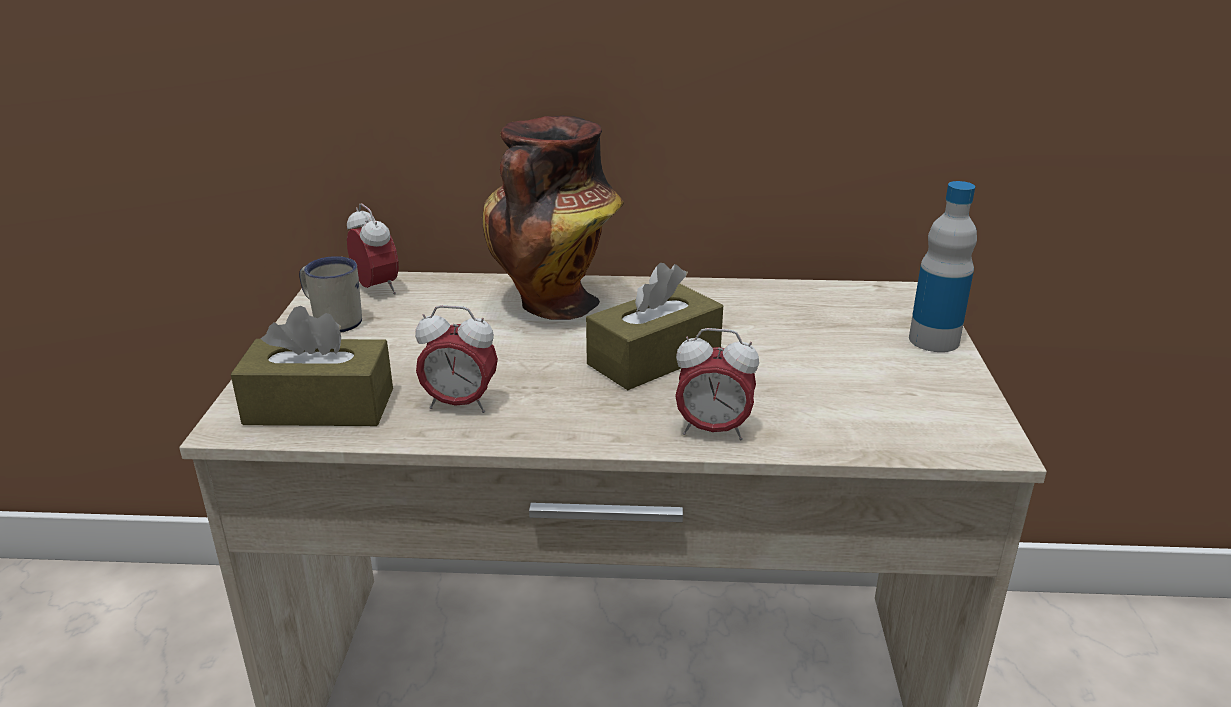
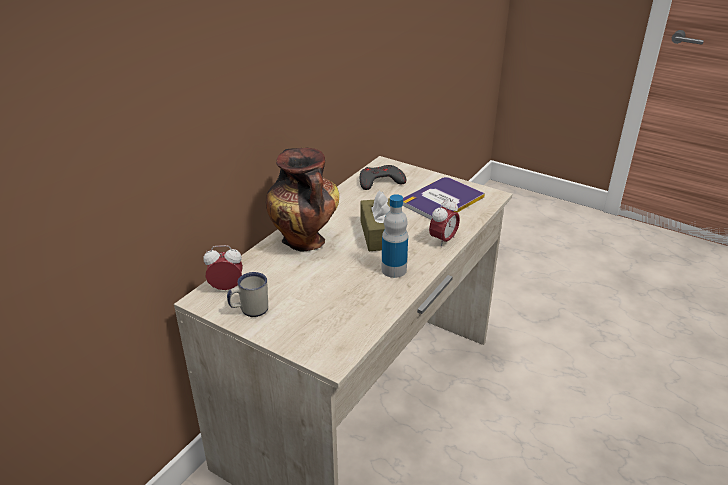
camera: 60 degrees left, 5 degrees up
(319, 407) = (339, 332): brown tissue box -> none
(460, 404) = (372, 292): alarm clock -> none
(842, 308) = (380, 181): none -> grey game controller
(870, 388) = (442, 200): none -> book
(934, 340) = (421, 175): bottle -> bottle (394, 270)

